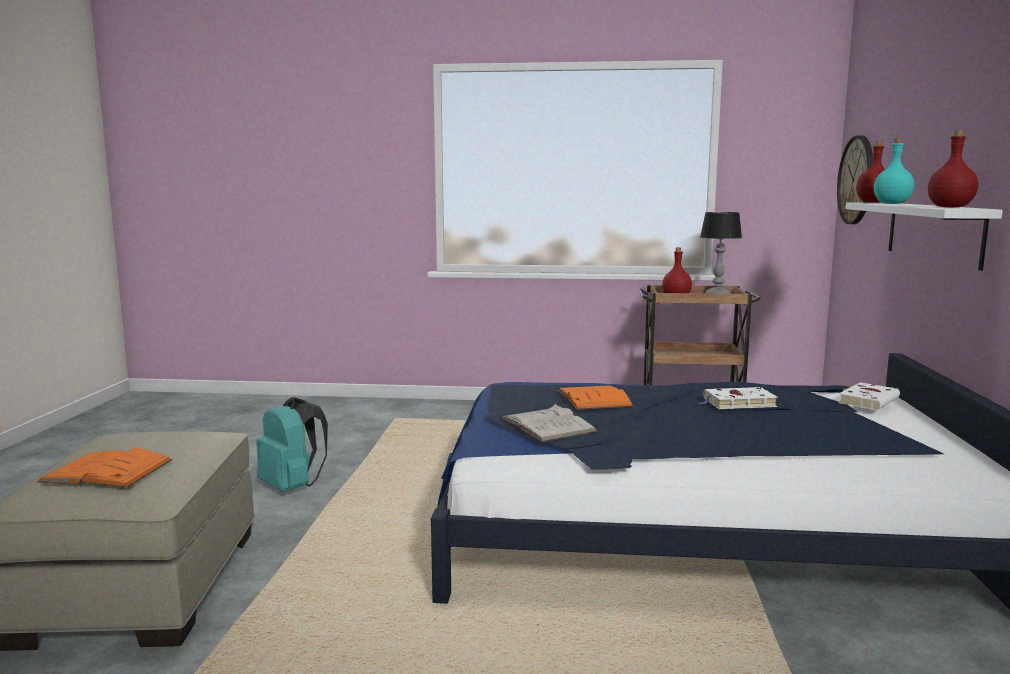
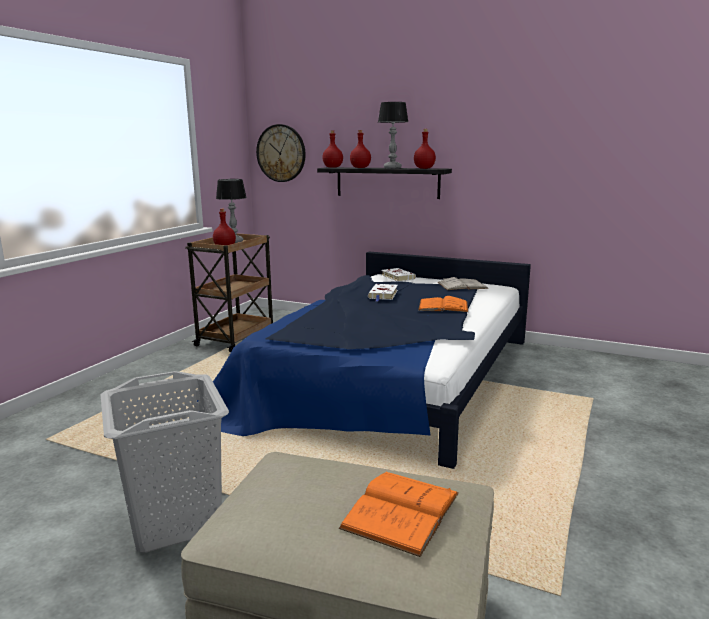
camera: 70 degrees left, 5 degrees up
(292, 487) = (176, 520): turquoise backpack -> grey laundry basket
(547, 425) = (392, 336): white book -> white book (462, 285)
(594, 398) = (345, 317): orange book -> orange book (443, 306)
(891, 203) = (360, 167): turquoise bottle -> red bottle
(918, 205) = (392, 168): none -> table lamp
(933, 232) = (387, 182): white shelf -> black shelf

